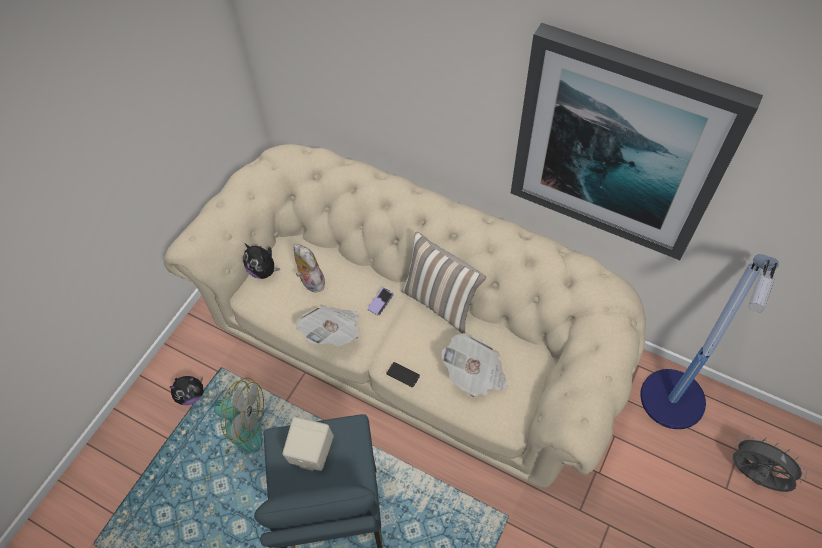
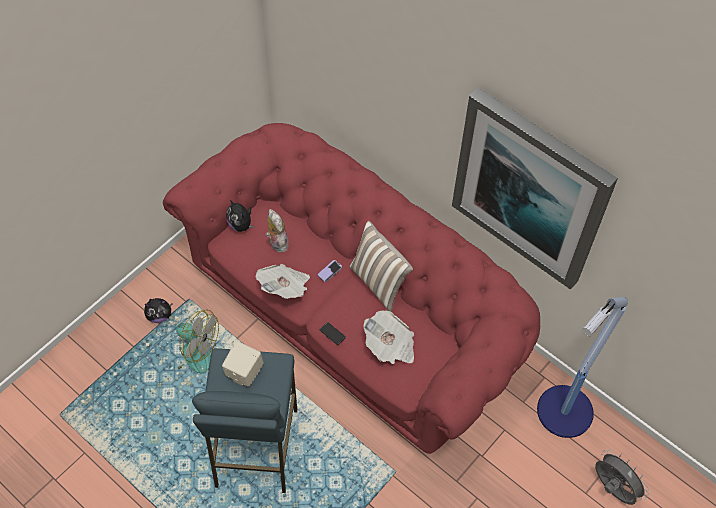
camera: 10 degrees right, 0 degrees up
(412, 342) = (355, 314): beige sofa -> red sofa

